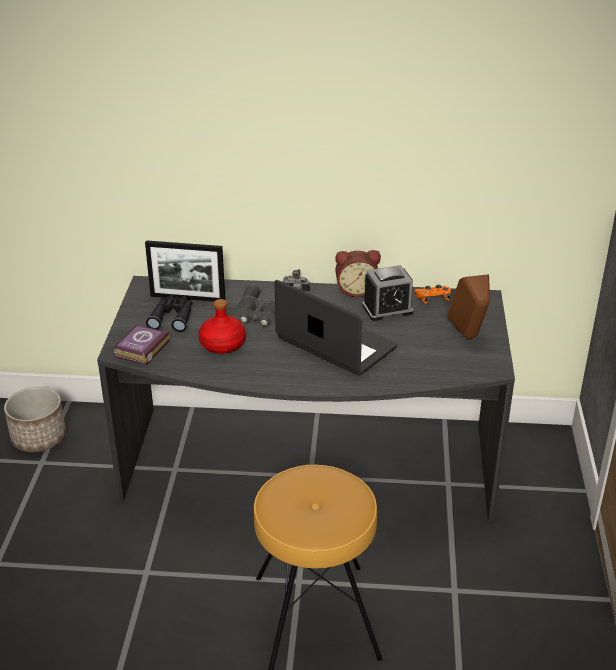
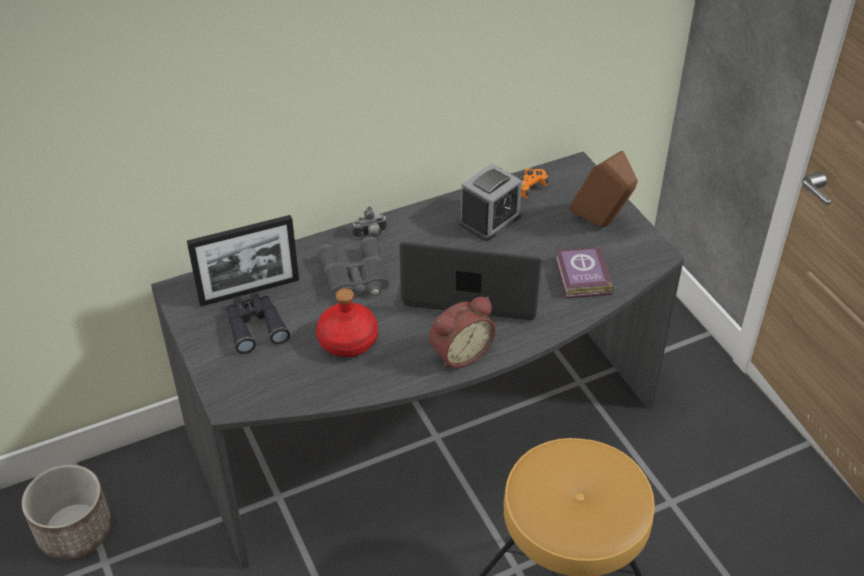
camera: 30 degrees left, 10 degrees up
(140, 349) = (254, 388): book -> book (581, 278)
(356, 290) = (436, 207): alarm clock -> alarm clock (459, 353)

